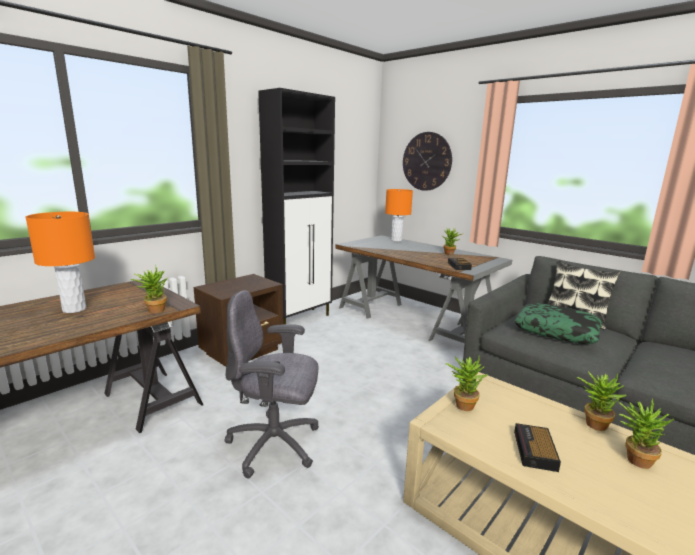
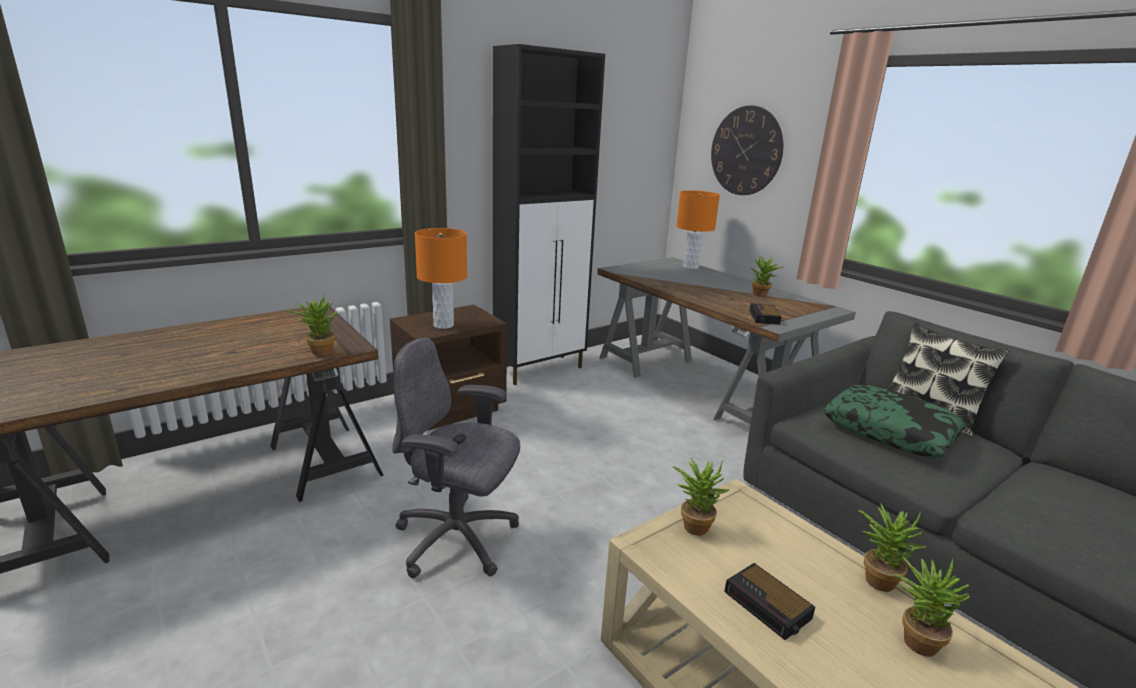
camera: 10 degrees right, 5 degrees up
(74, 309) = (227, 342): orange table lamp -> orange table lamp (443, 325)
(535, 451) = (768, 606): alarm clock -> alarm clock turned 60 degrees counterclockwise

